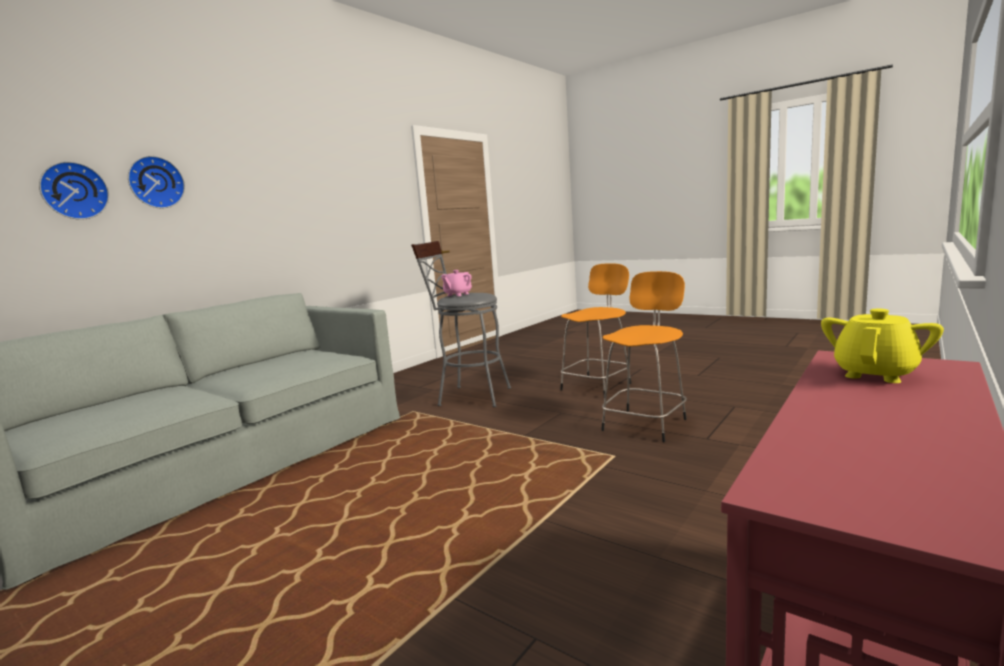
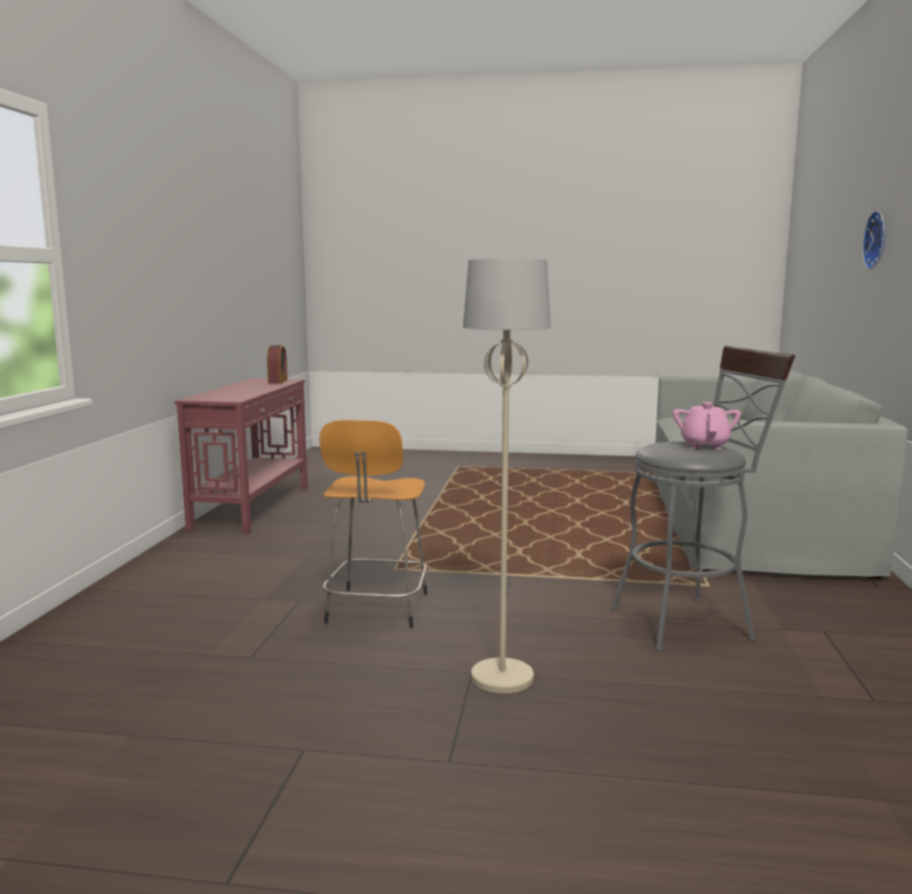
camera: 150 degrees right, 0 degrees up
(74, 191) = (851, 252): wall clock -> none
(597, 386) = (501, 678): orange stool -> beige floor lamp
(824, 474) = (278, 381): none -> alarm clock
(875, 374) = (230, 395): yellow teapot -> none

